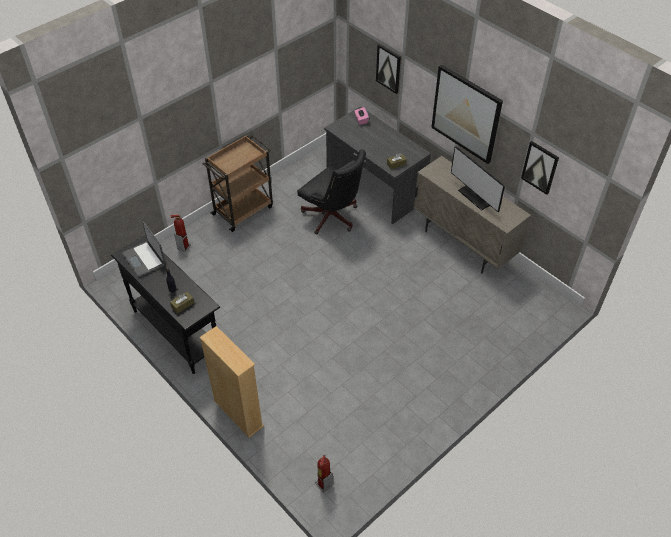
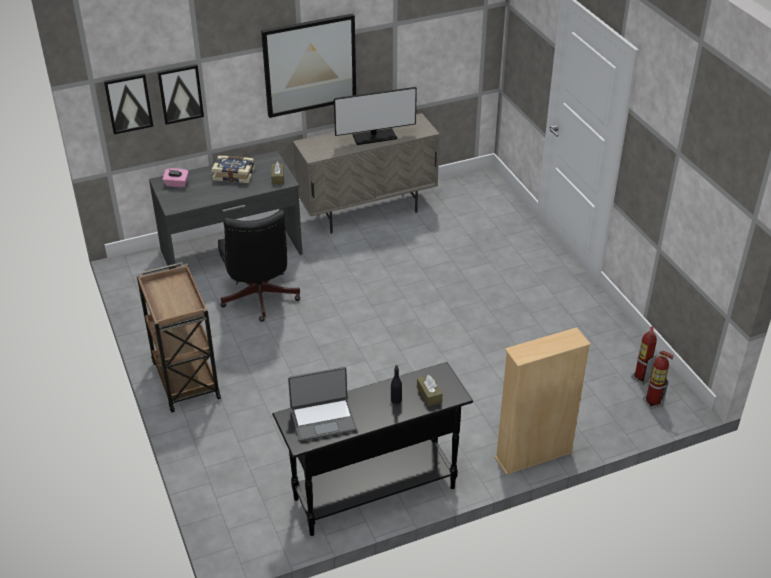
camera: 70 degrees left, 10 degrees down
(184, 247) = (215, 456): fire extinguisher -> fire extinguisher (641, 378)
(332, 218) = (259, 299): black office chair -> black office chair turned 105 degrees clockwise
(387, 142) = (234, 174): none -> book
(540, 167) = (414, 53): picture -> picture (128, 103)

